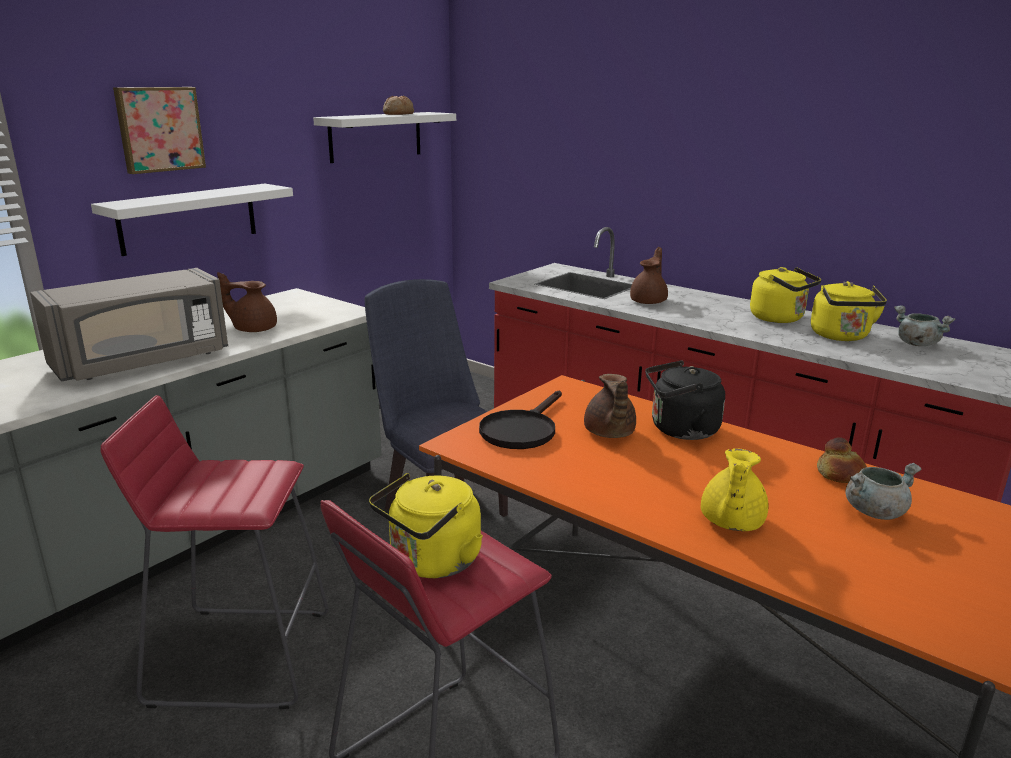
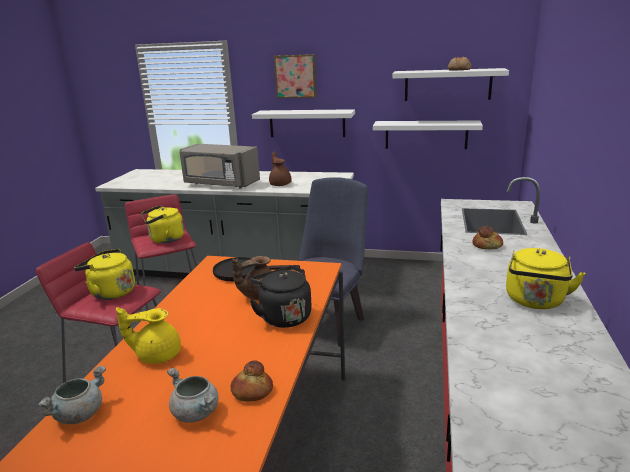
camera: 65 degrees right, 0 degrees up
(359, 212) = (426, 134): none -> white shelf
(649, 301) = (487, 246): brown teapot -> bread
(841, 336) = (526, 338): yellow kettle -> yellow kettle (165, 239)
(916, 344) = (577, 388): grey cooking pot -> grey cooking pot (79, 414)

